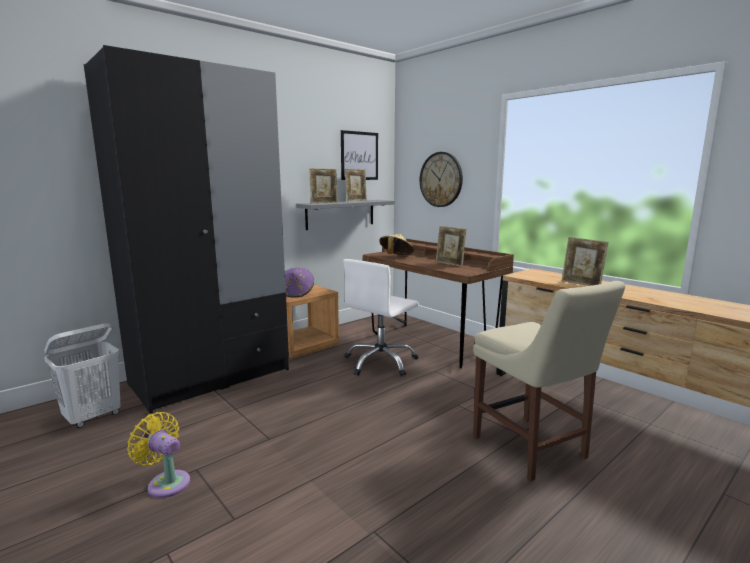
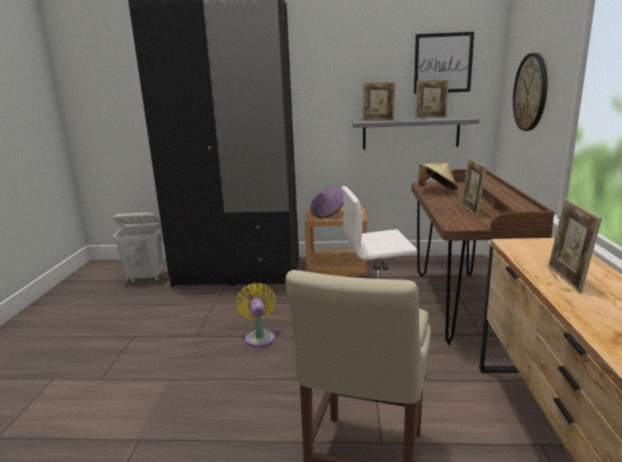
camera: 45 degrees right, 5 degrees up
(166, 482) = (112, 336): yellow fan -> yellow fan (259, 336)

